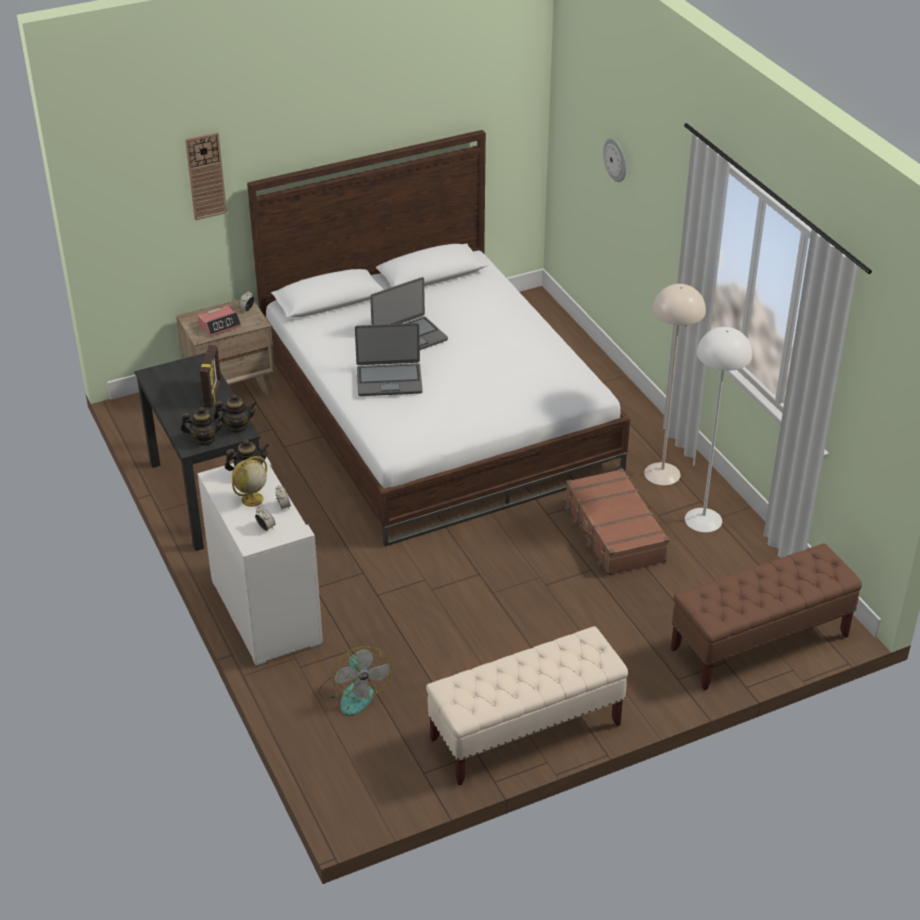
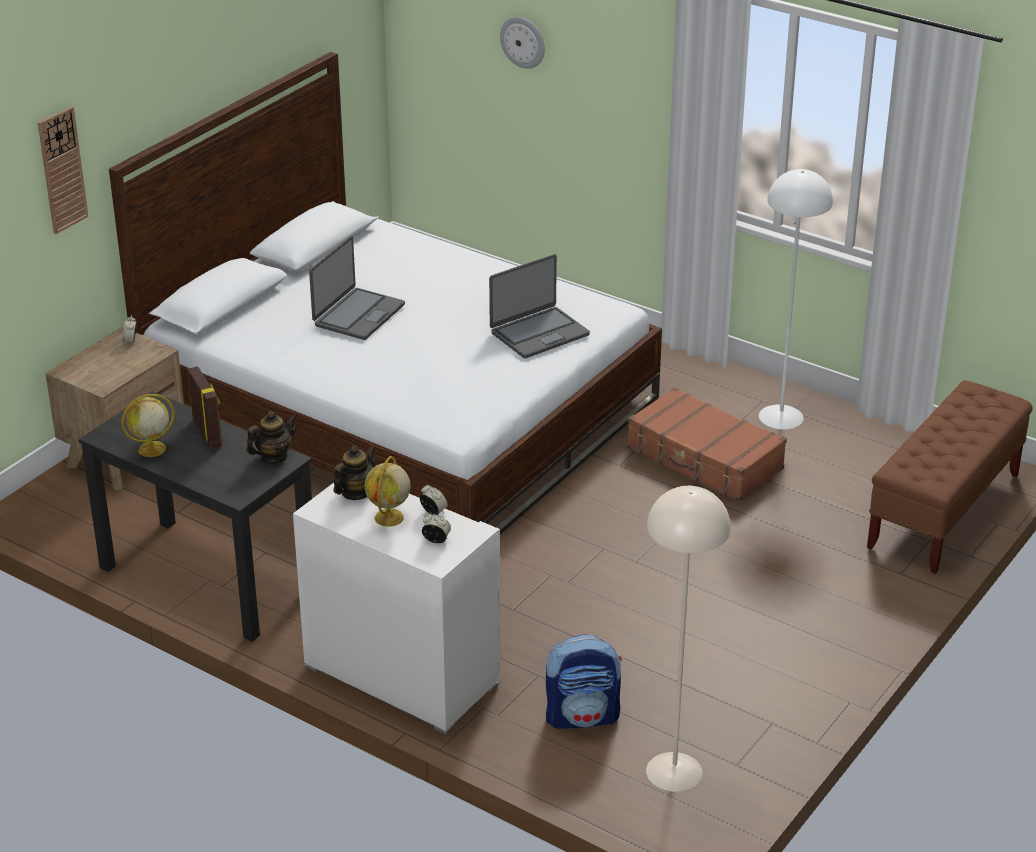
camera: 30 degrees left, 5 degrees down
(169, 394) = (151, 449): none -> globe
(204, 439) = (247, 482): teapot -> none
(220, 325) = (114, 367): alarm clock -> none
(353, 692) = (583, 716): fan -> backpack
(389, 380) = (380, 363): laptop -> laptop (539, 333)
(525, 732) = (801, 683): beige bench -> none
(661, 473) = (698, 387): beige floor lamp -> beige floor lamp (674, 772)

